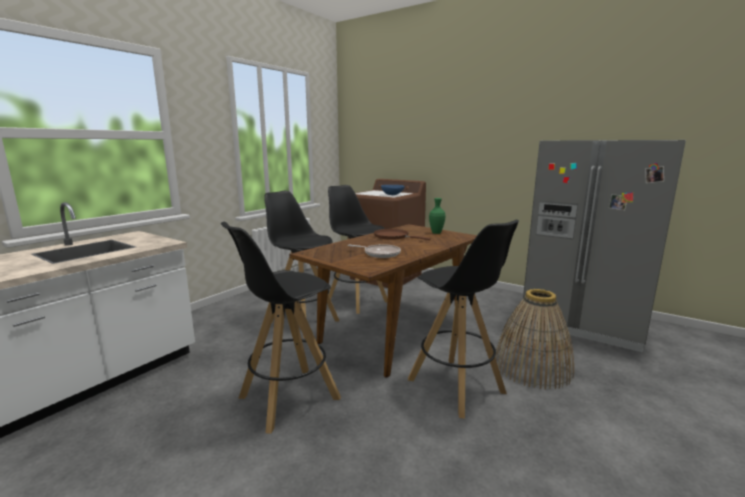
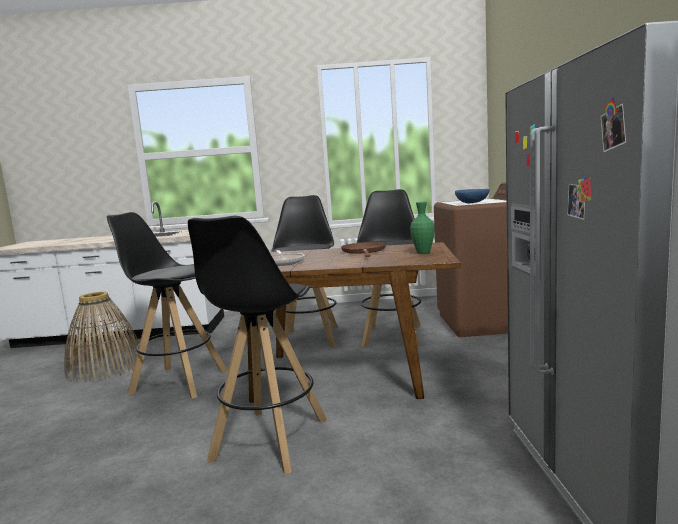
camera: 55 degrees right, 5 degrees down
(532, 367) = (382, 475): basket -> basket (106, 367)

